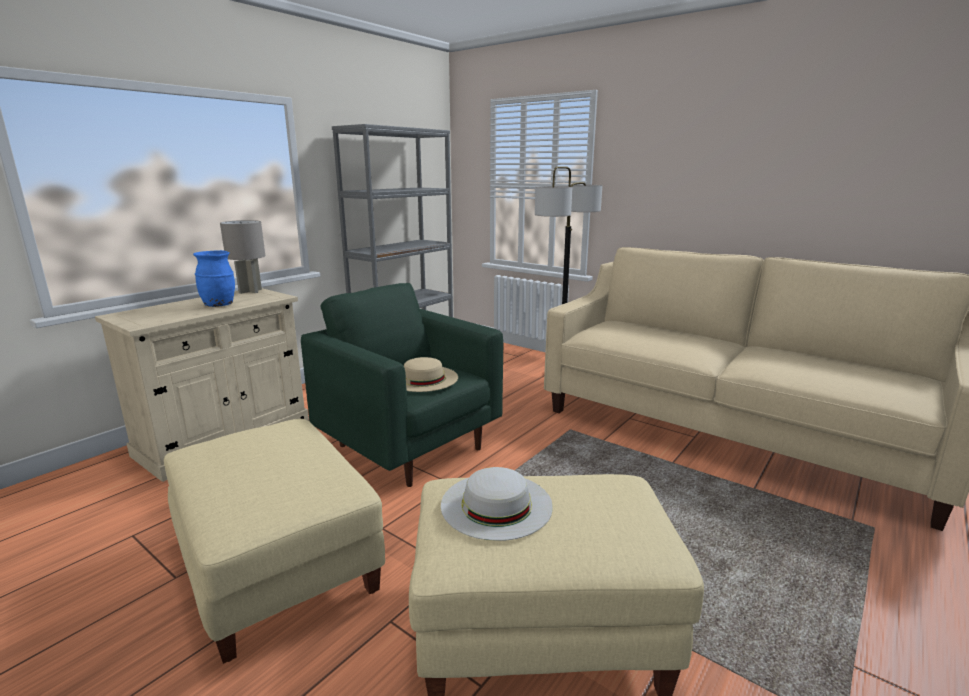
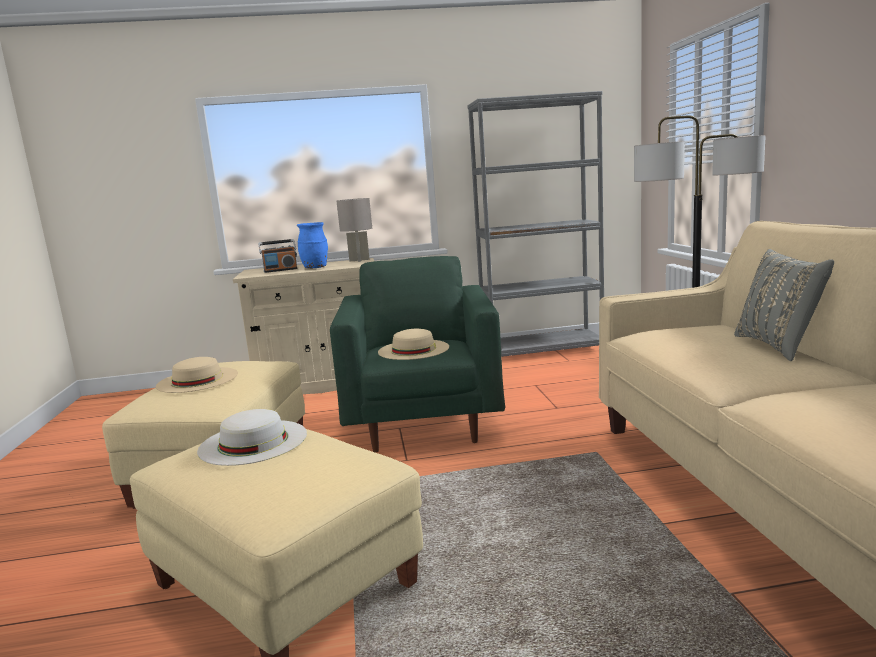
camera: 45 degrees right, 5 degrees down
(172, 312) = (280, 270): none -> radio
(248, 468) = (197, 380): none -> beige hat
(679, 331) = (778, 346): none -> grey pillow

